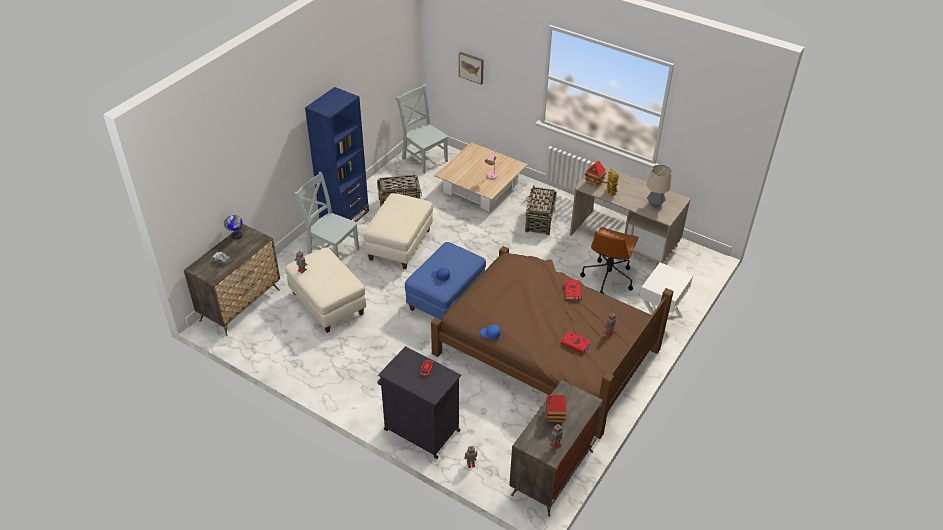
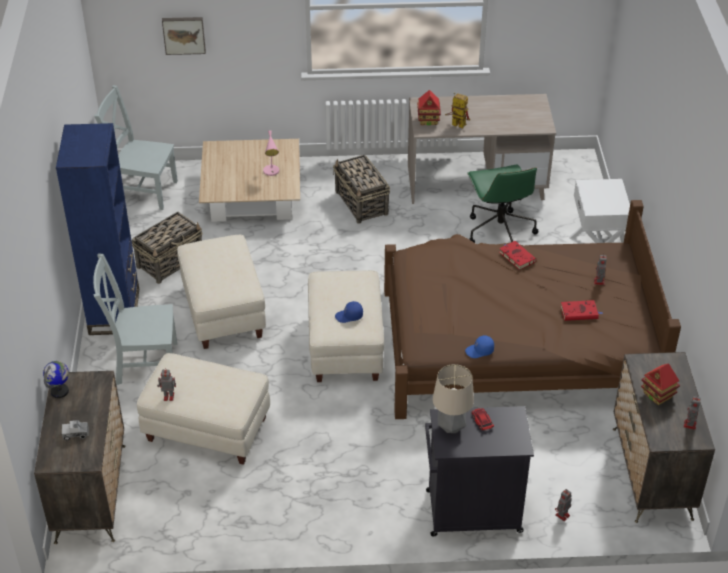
camera: 35 degrees left, 0 degrees up
(446, 298) = (346, 346): blue ottoman -> beige ottoman
(608, 277) = (499, 231): brown office chair -> green office chair
(655, 204) = (517, 117): table lamp -> table lamp (451, 427)

